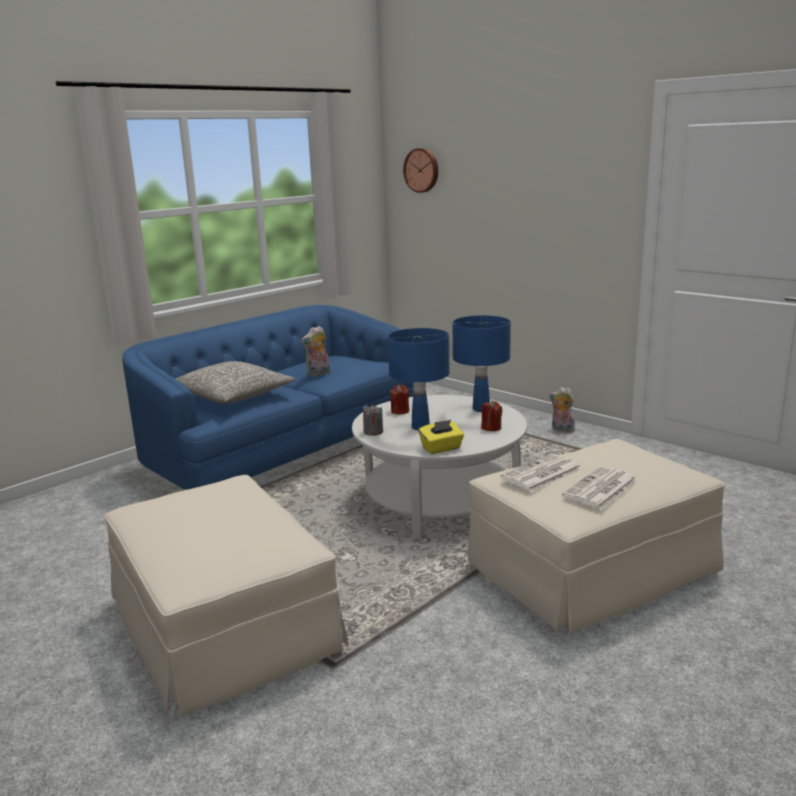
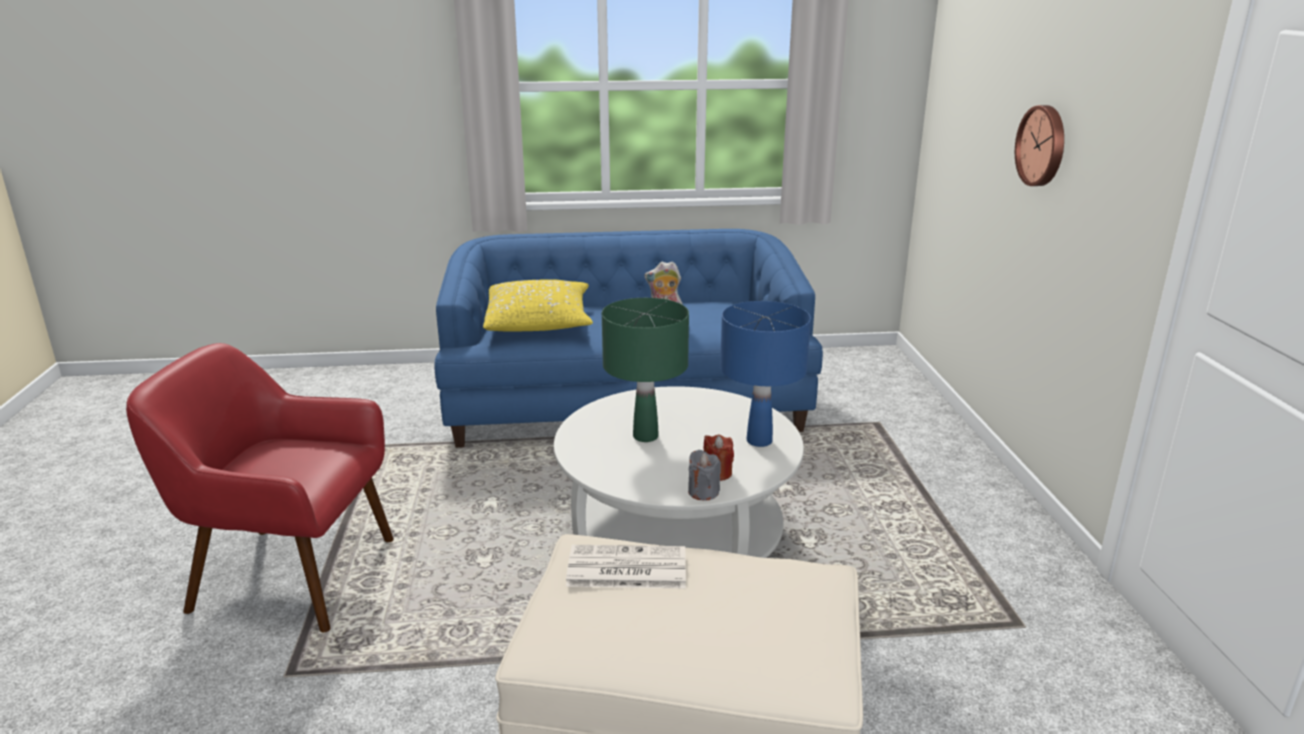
camera: 40 degrees right, 5 degrees up
(224, 627) = (290, 576): beige ottoman -> red armchair
(234, 396) = (539, 323): grey pillow -> yellow pillow
(373, 432) = (590, 421): grey candle -> grey candle (703, 492)
(400, 411) = (667, 405): red candle -> none
(420, 427) = (645, 436): blue table lamp -> green table lamp
(422, 170) = (962, 58): wall clock -> wall clock (1043, 146)
(441, 448) = (609, 476): yellow tissue box -> none
(561, 430) = (994, 515): plush toy -> none
(600, 489) = (643, 631): newspaper -> none

